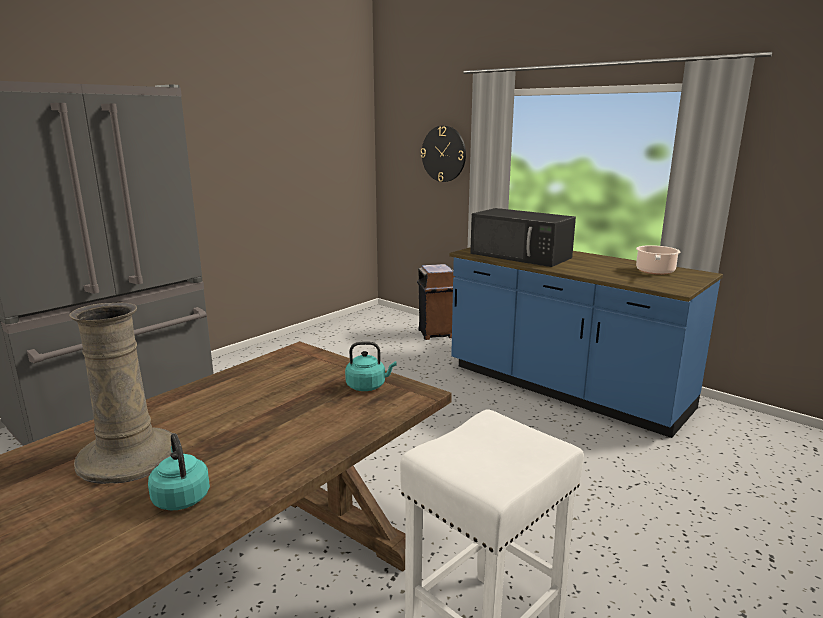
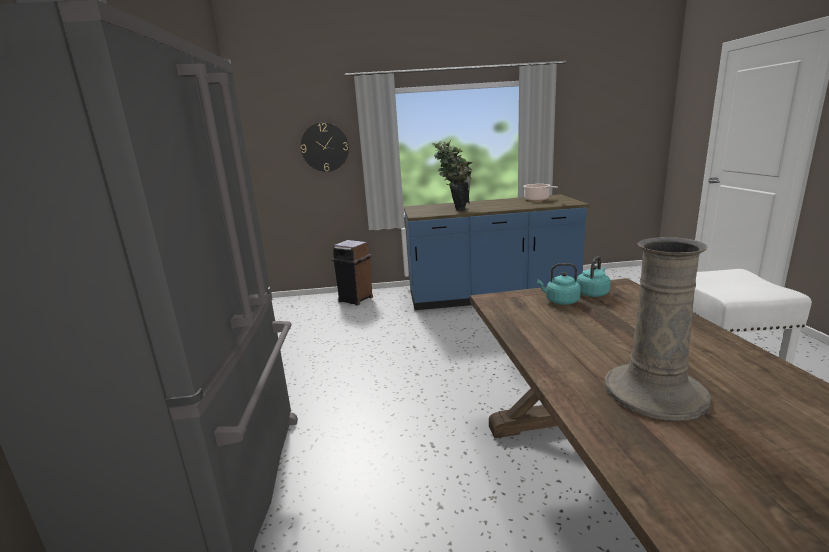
camera: 45 degrees left, 0 degrees up
(181, 497) = (748, 381): turquoise kettle -> turquoise kettle (560, 301)
(522, 256) = (454, 209): black microwave -> potted plant

